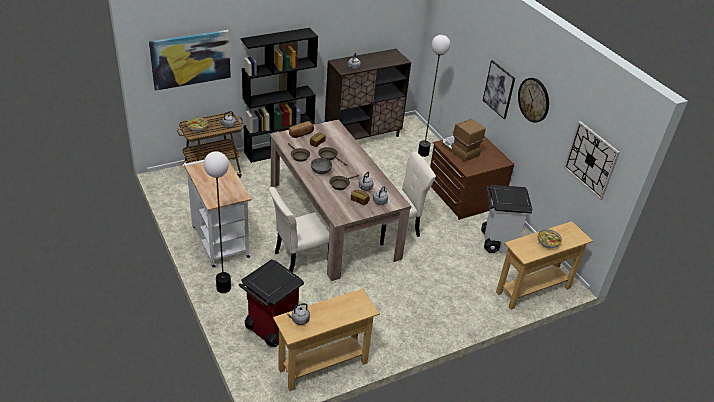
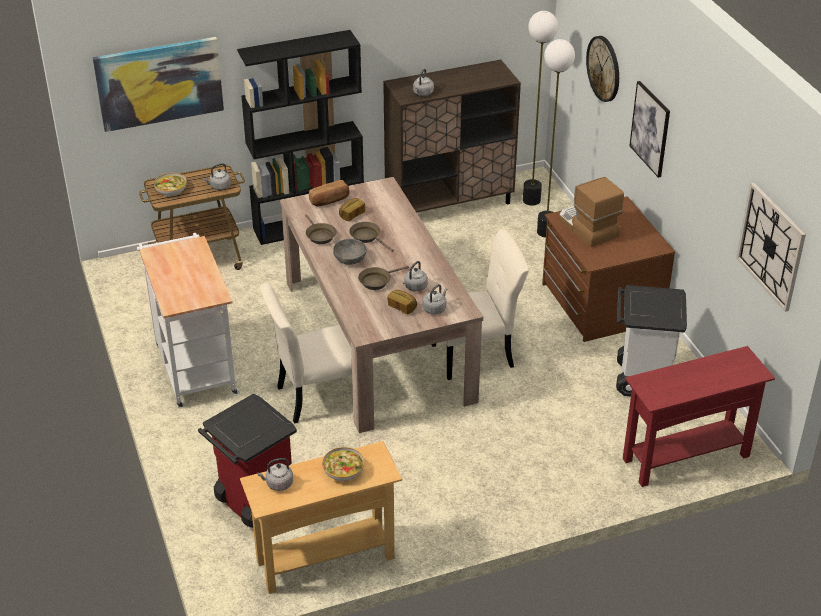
camera: 10 degrees right, 0 degrees up
(223, 287) = (191, 438): floor lamp -> floor lamp (531, 200)
(533, 290) = (686, 457): beige console table -> red console table
(534, 100) = (695, 147): wall clock -> wall clock (604, 68)
(548, 243) = (697, 379): bowl -> bowl (343, 471)

